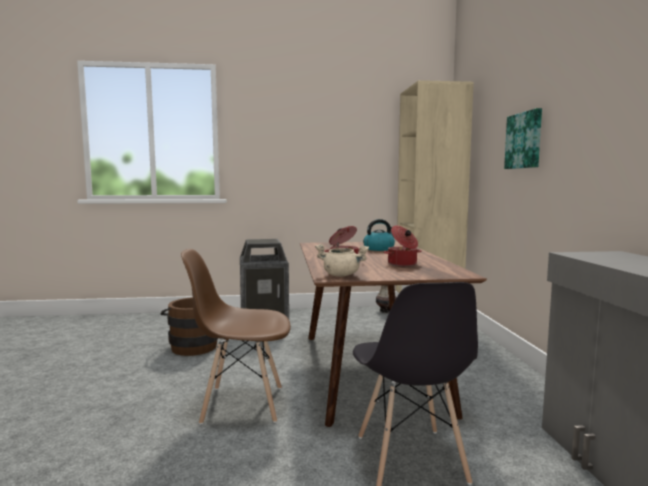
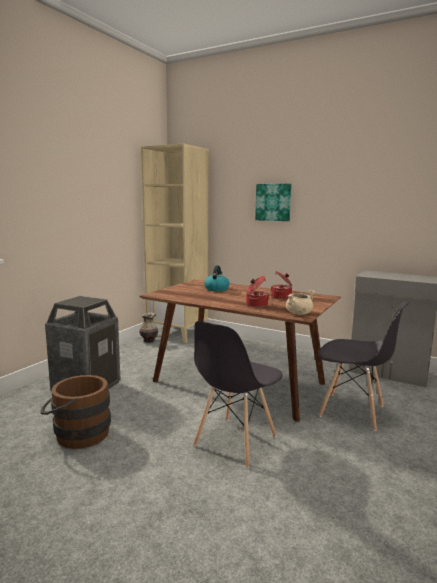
camera: 55 degrees left, 5 degrees up
(242, 404) = (235, 442): brown chair -> grey chair

